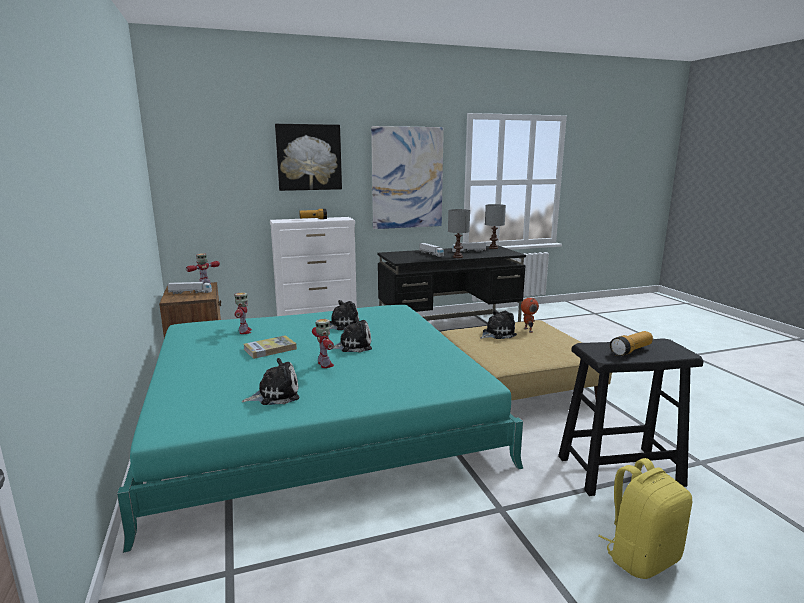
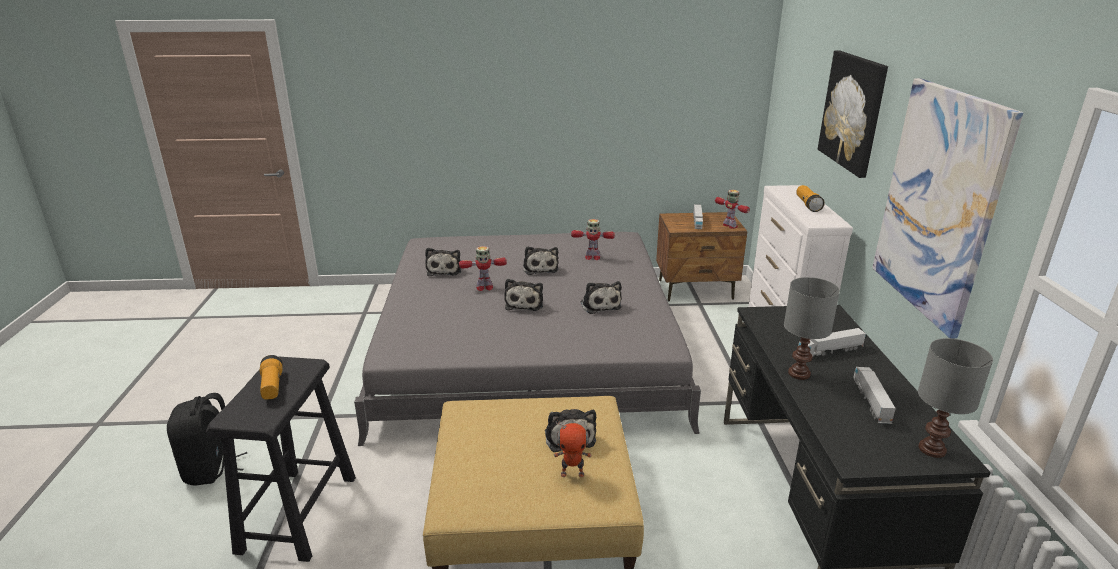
camera: 105 degrees right, 10 degrees up
(270, 349) = (540, 268): book -> plush toy
(316, 416) = (527, 347): turquoise bed -> grey bed
(641, 557) = (211, 469): yellow backpack -> black backpack

